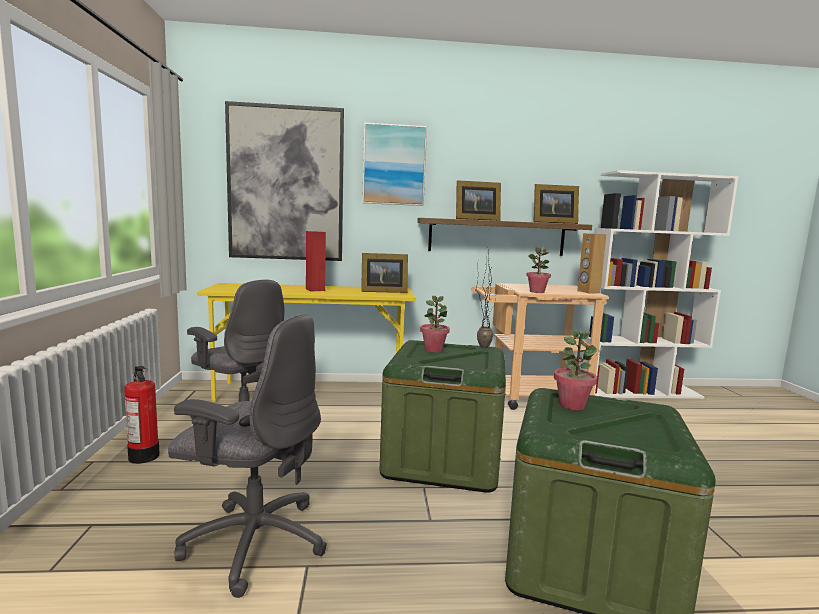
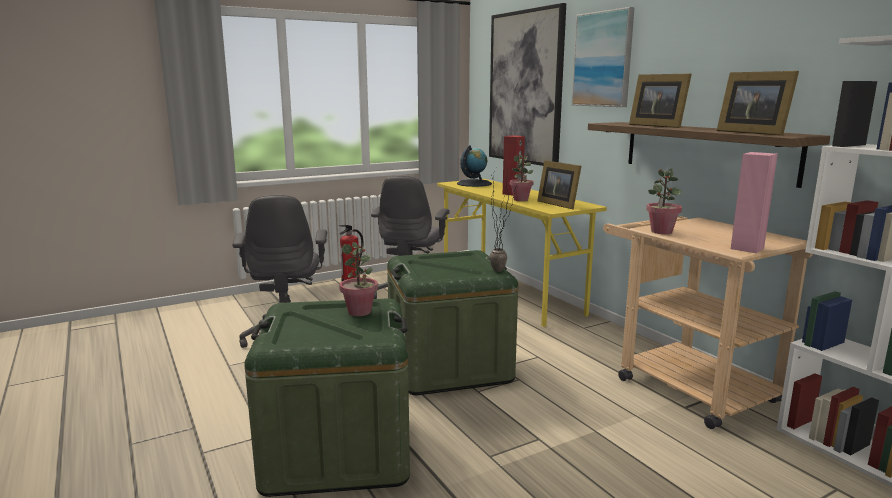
camera: 65 degrees right, 5 degrees up
(238, 287) = (474, 183): none -> globe
(433, 349) = (465, 260): potted plant -> potted plant (521, 200)
(588, 292) = (746, 248): brown speaker -> pink speaker

